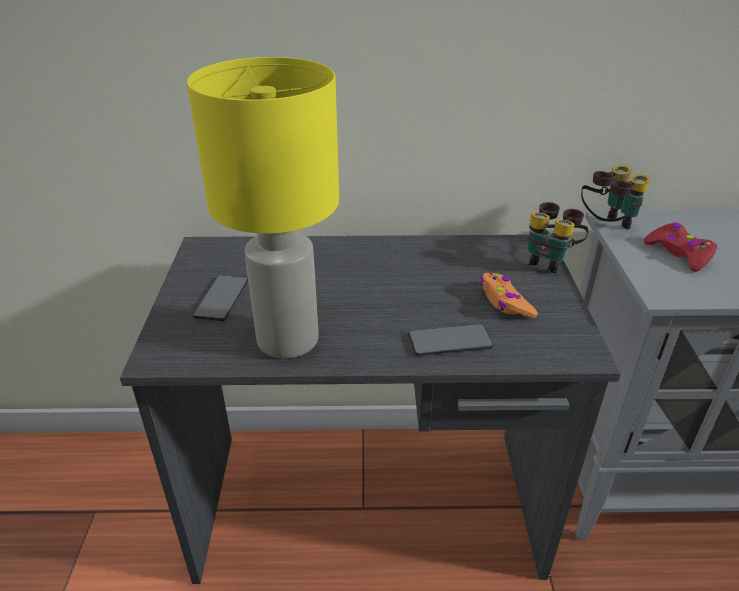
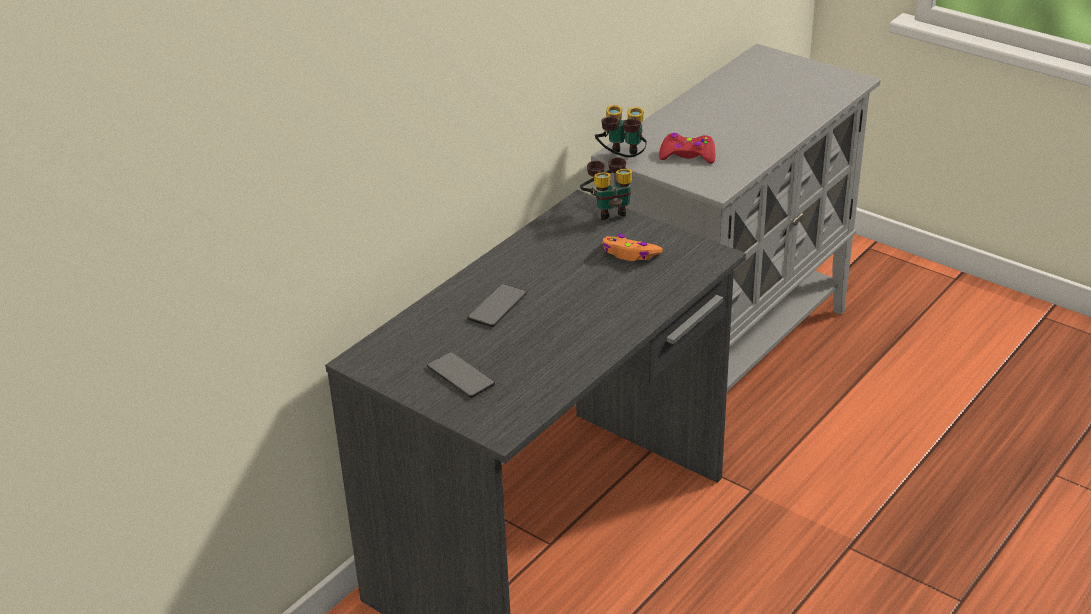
camera: 50 degrees left, 0 degrees up
(289, 340) = (556, 363): yellow table lamp -> none
(450, 341) = (642, 298): phone -> phone (497, 307)

